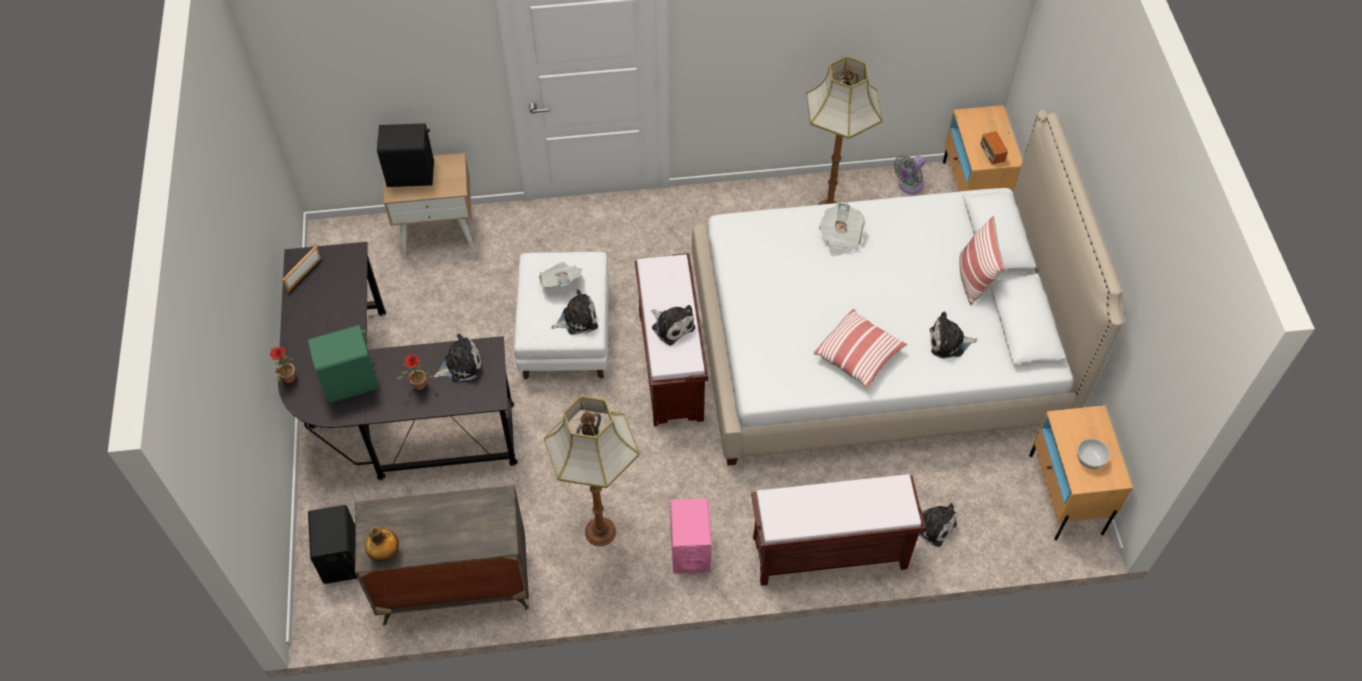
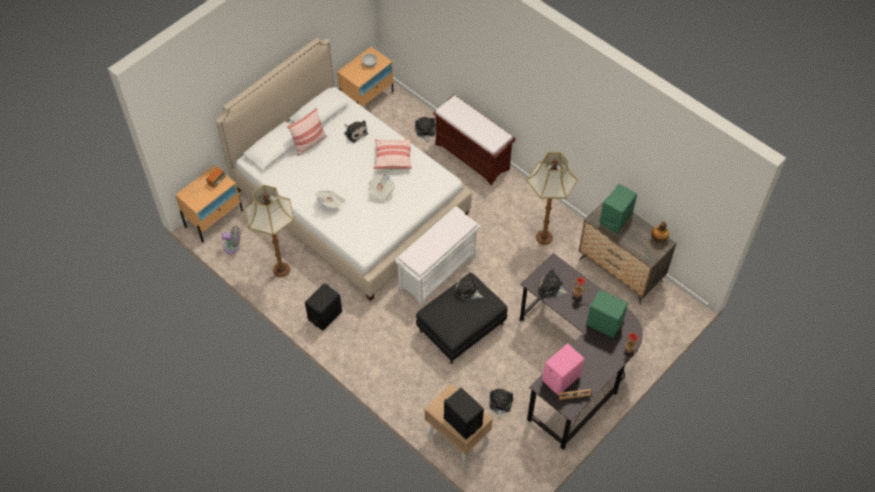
camera: 130 degrees left, 0 degrees up
(341, 558) = (655, 321): black speaker -> black speaker (325, 315)
(473, 526) = (615, 219): none -> green speaker
(560, 281) = (454, 314): newspaper -> newspaper (380, 193)
(564, 331) = (461, 328): white ottoman -> black ottoman
(671, 367) = (438, 270): brown bench -> white bench
(672, 326) = (444, 234): plush toy -> plush toy (500, 404)
(690, 549) = (519, 202): pink speaker -> pink speaker (560, 378)

